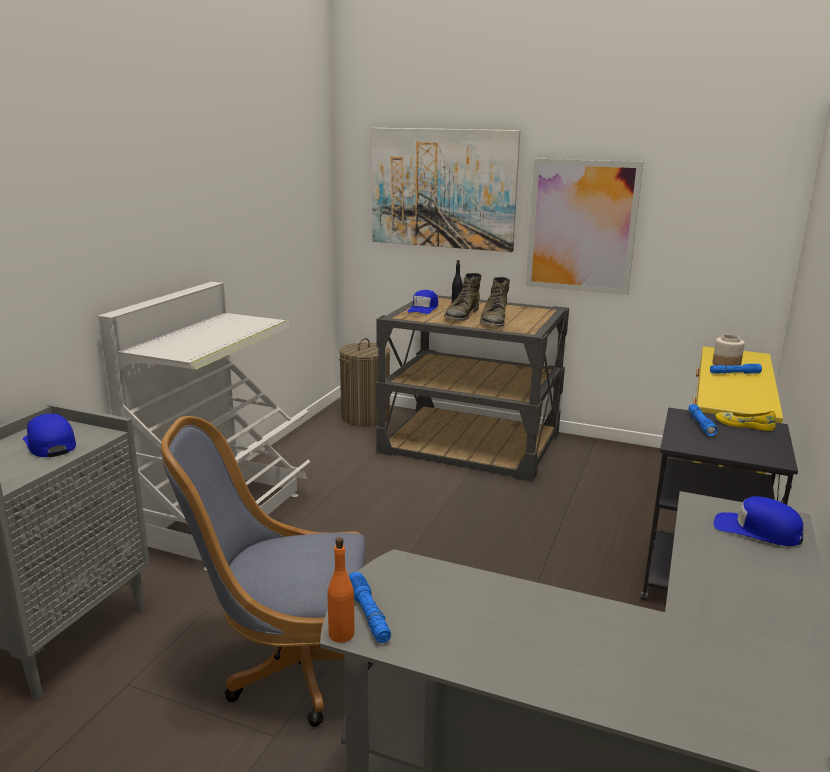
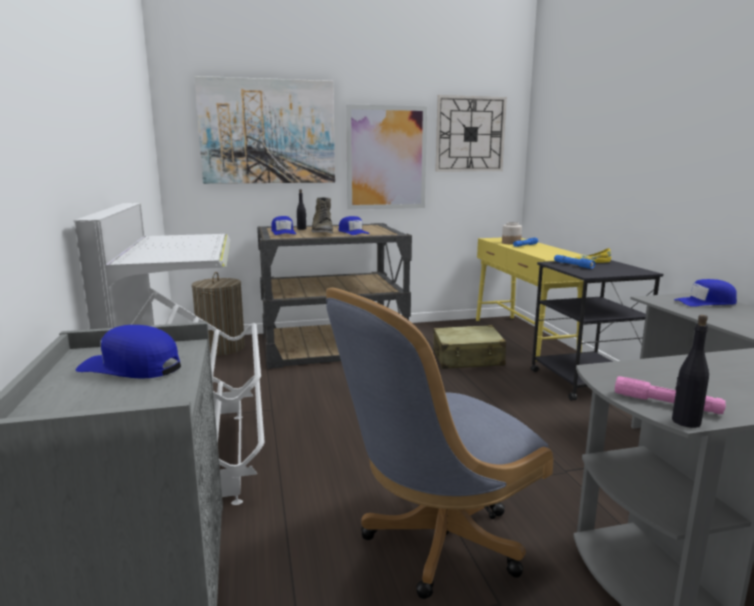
camera: 35 degrees left, 5 degrees down
(341, 634) = (685, 422): orange bottle -> black bottle
(368, 614) = (667, 404): blue flashlight -> pink flashlight
(494, 321) = (353, 232): green boot -> blue cap
(596, 505) = (468, 358): none -> beige suitcase
(708, 201) = (470, 134): none -> wall clock

